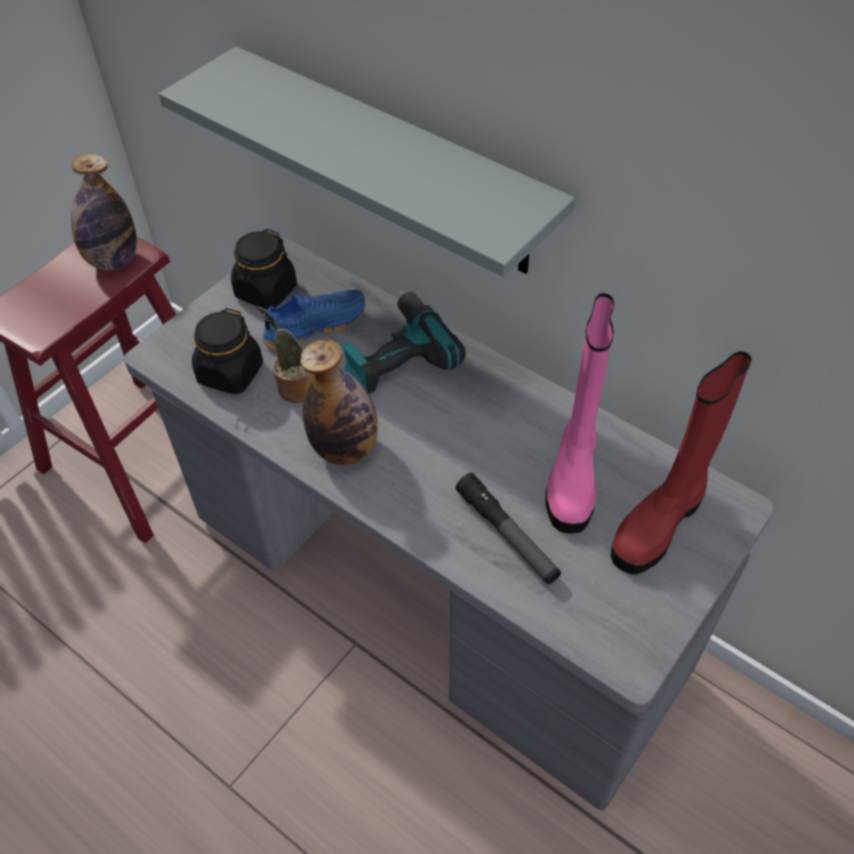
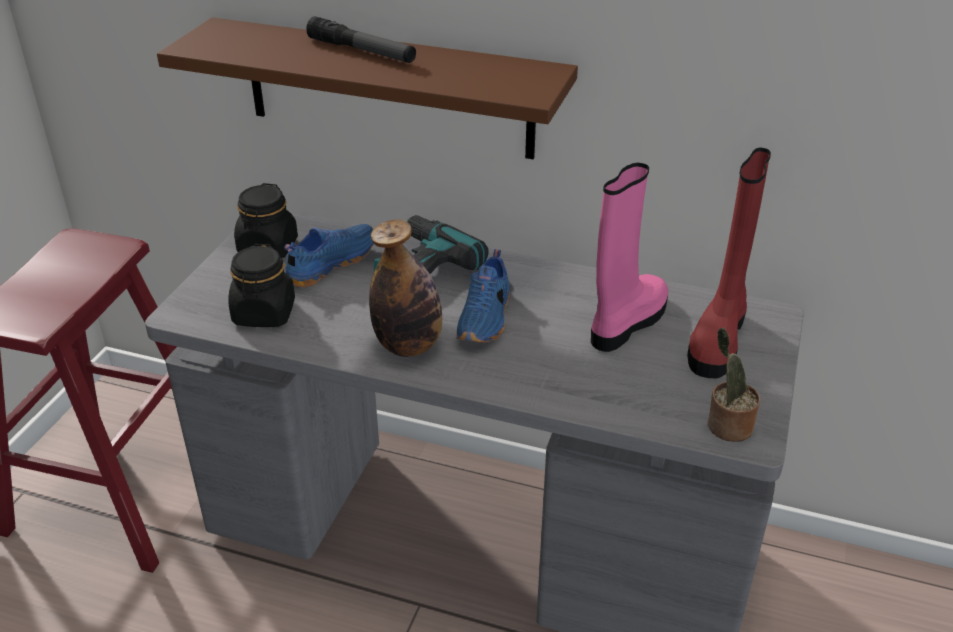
camera: 20 degrees left, 15 degrees down
(113, 260) = (93, 255): bottle -> none
(294, 387) = (334, 311): potted plant -> potted plant (726, 426)
(393, 162) = (388, 88): grey shelf -> brown shelf
(434, 434) = (486, 319): none -> blue shoe
(507, 534) = (593, 375): flashlight -> flashlight (362, 51)
(573, 476) = (626, 323): pink boot -> pink boot turned 135 degrees counterclockwise

